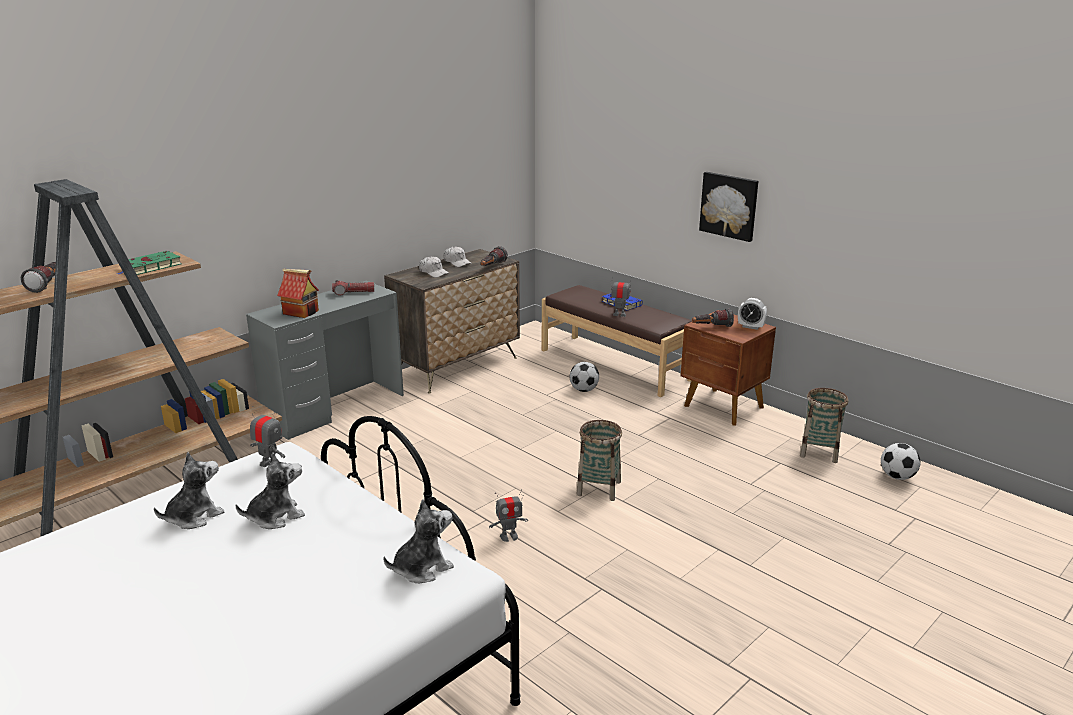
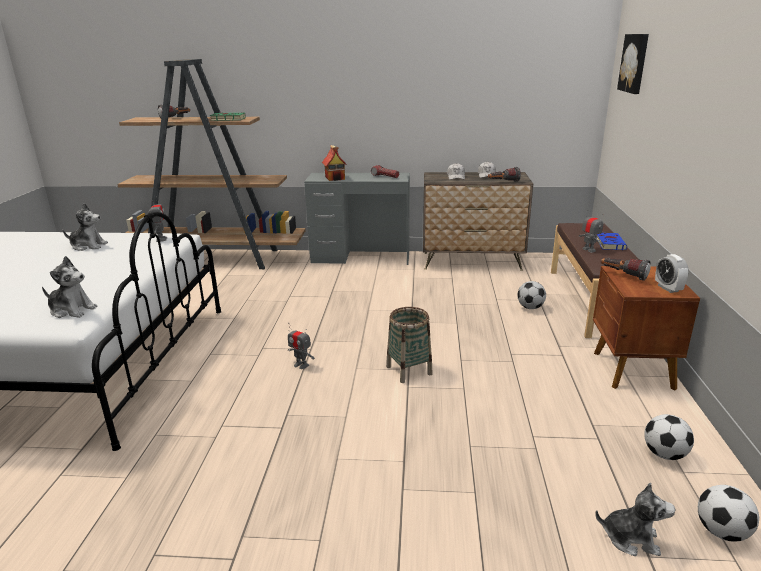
camera: 50 degrees right, 0 degrees up
(275, 517) = (104, 259): plush toy -> plush toy (630, 538)
(729, 205) = (700, 147): picture -> picture (635, 63)
(819, 451) = (664, 454): basket -> football

